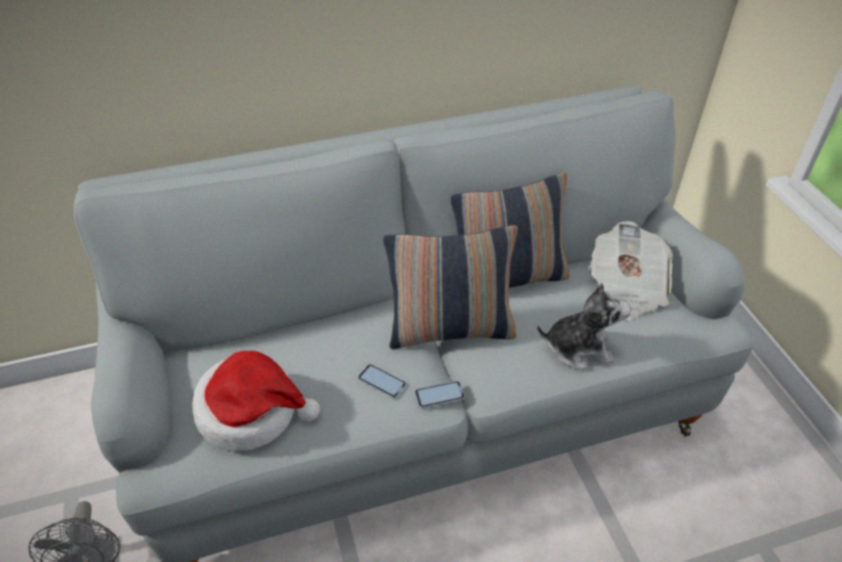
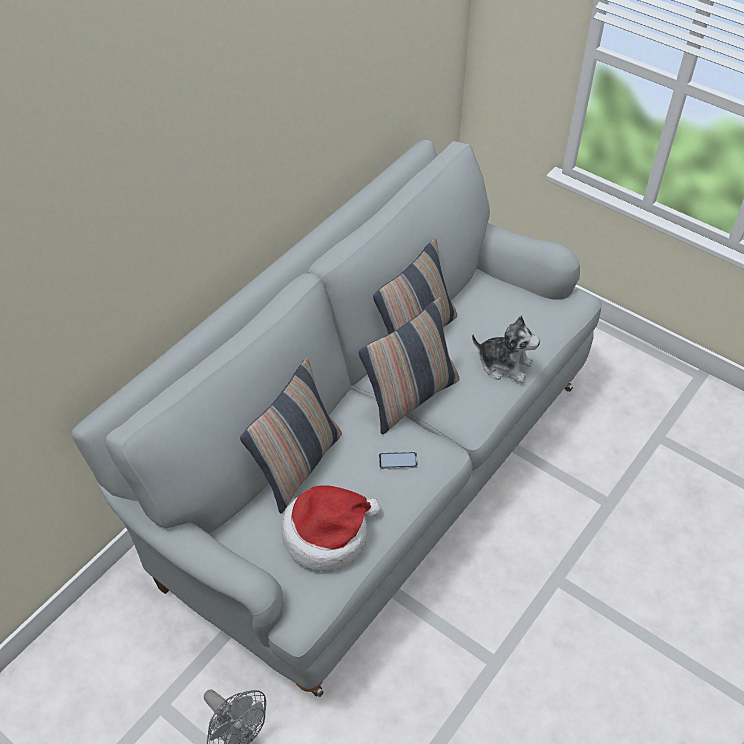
camera: 35 degrees left, 5 degrees up
(289, 334) = (298, 466): none -> pillow
(439, 395) = (444, 448): phone -> none
(578, 348) = (504, 364): plush toy -> plush toy turned 60 degrees clockwise
(627, 288) = (501, 303): newspaper -> none

